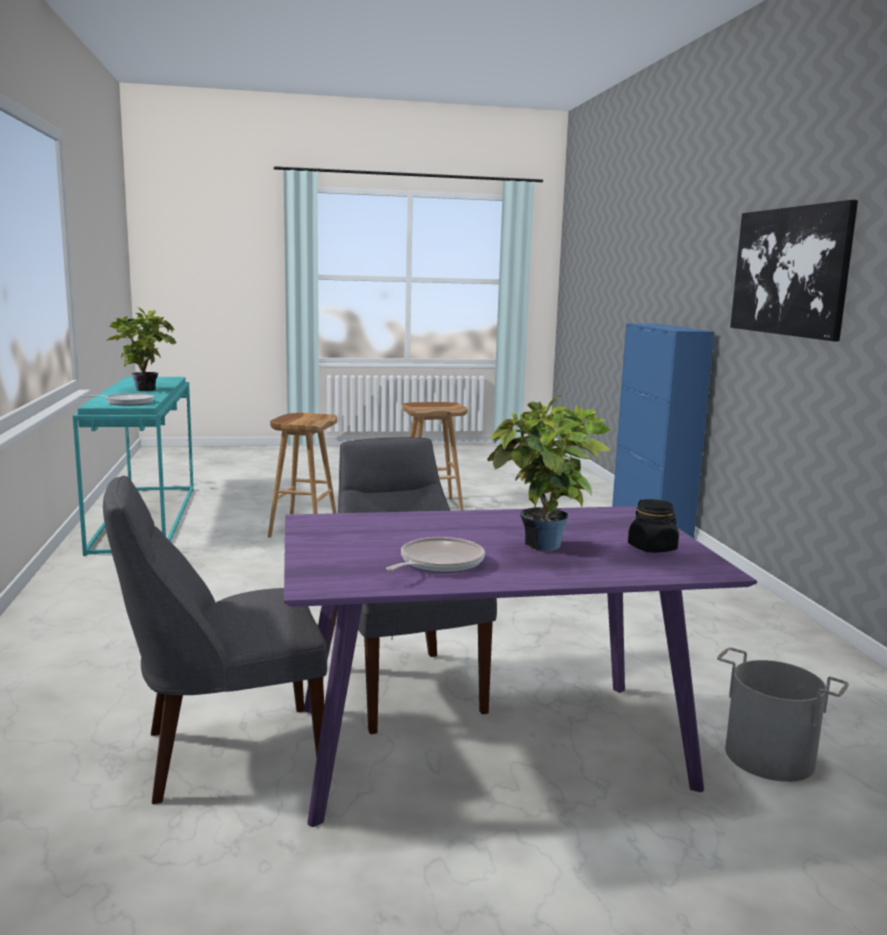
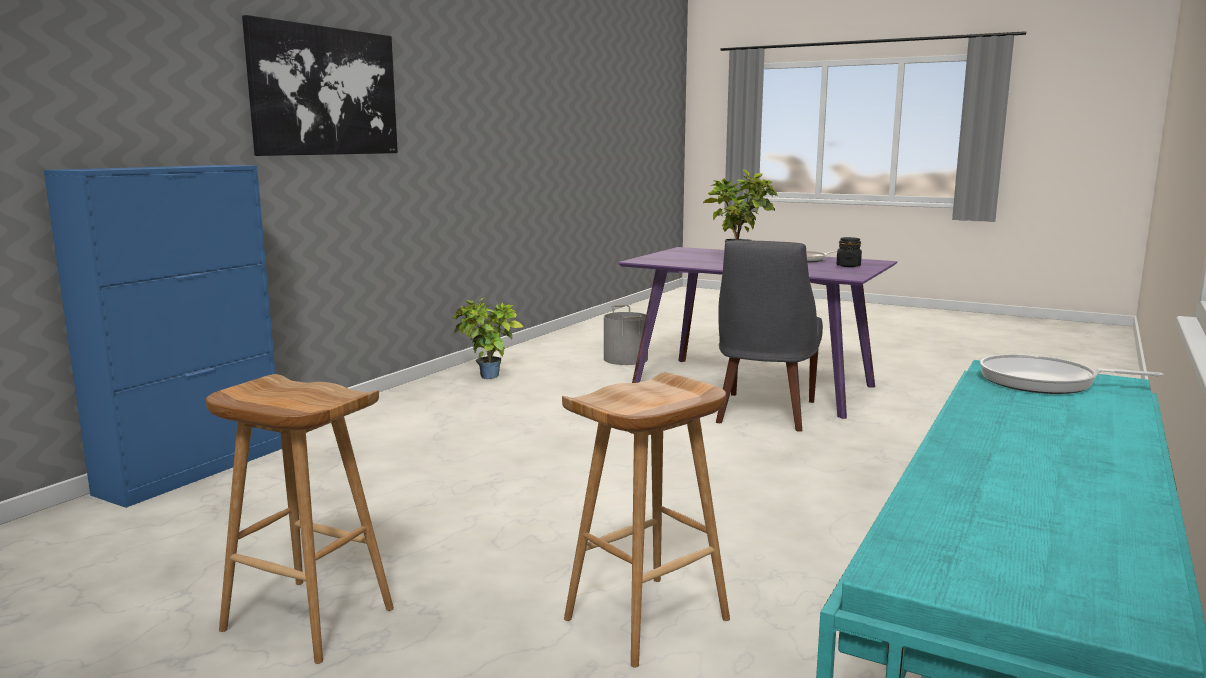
camera: 140 degrees left, 0 degrees up
(145, 390) = (1017, 444): potted plant -> potted plant (486, 378)
(225, 754) = (909, 412): grey chair -> none
(652, 548) = (685, 253): black jar -> black jar (848, 266)

